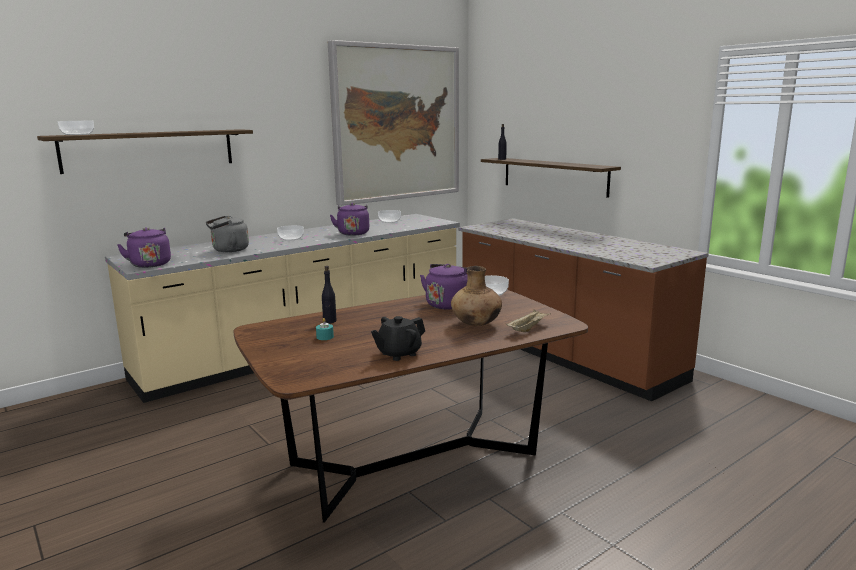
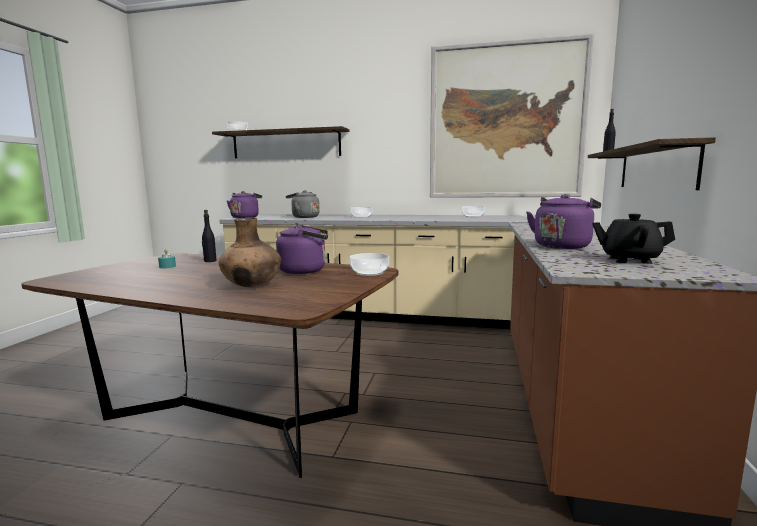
camera: 50 degrees right, 5 degrees down
(353, 233) = (410, 218): purple kettle -> purple kettle (562, 246)
(398, 354) = (134, 285): black teapot -> black teapot (629, 260)
(528, 329) = (260, 301): beige tray -> none

